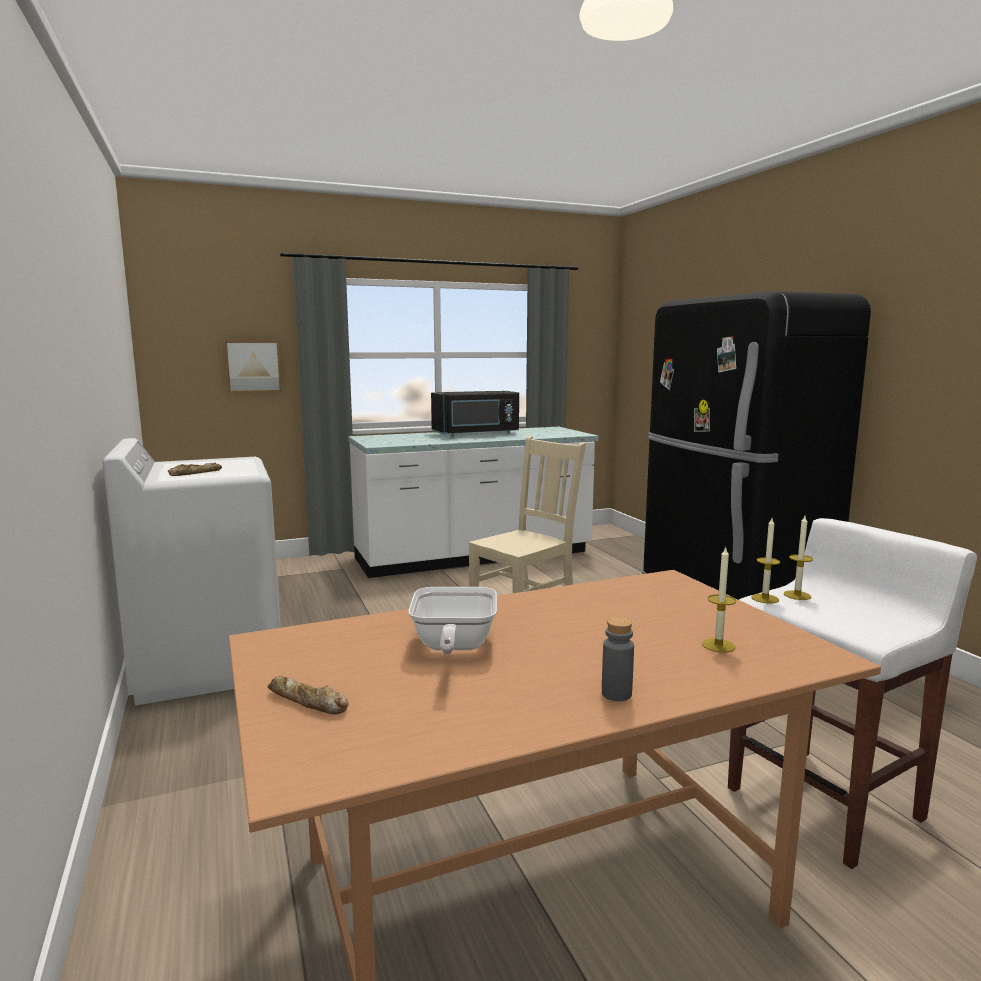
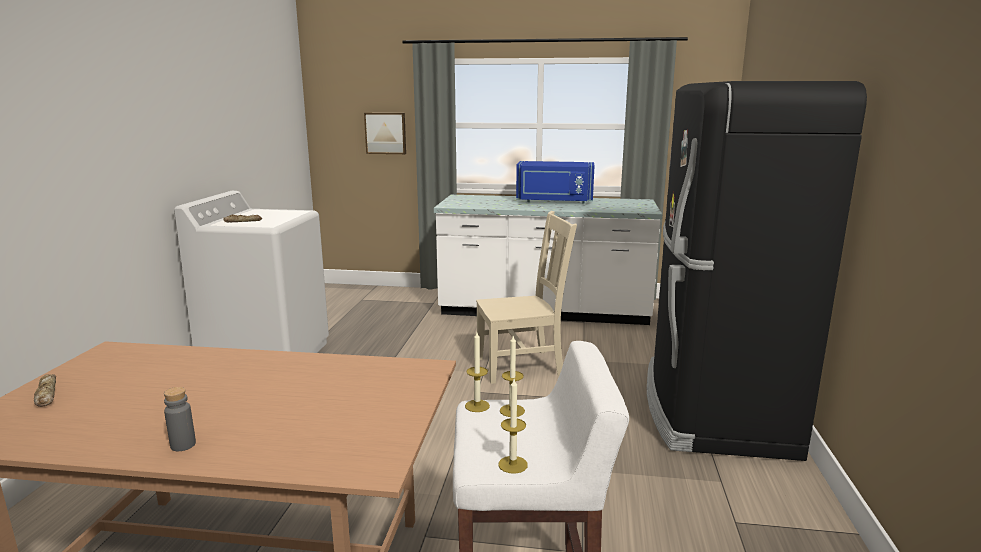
camera: 30 degrees right, 5 degrees up
(452, 647) = (179, 382): frying pan -> none
(476, 433) = (554, 201): black microwave -> blue microwave
(718, 645) = (326, 433): candle -> candle (513, 464)

